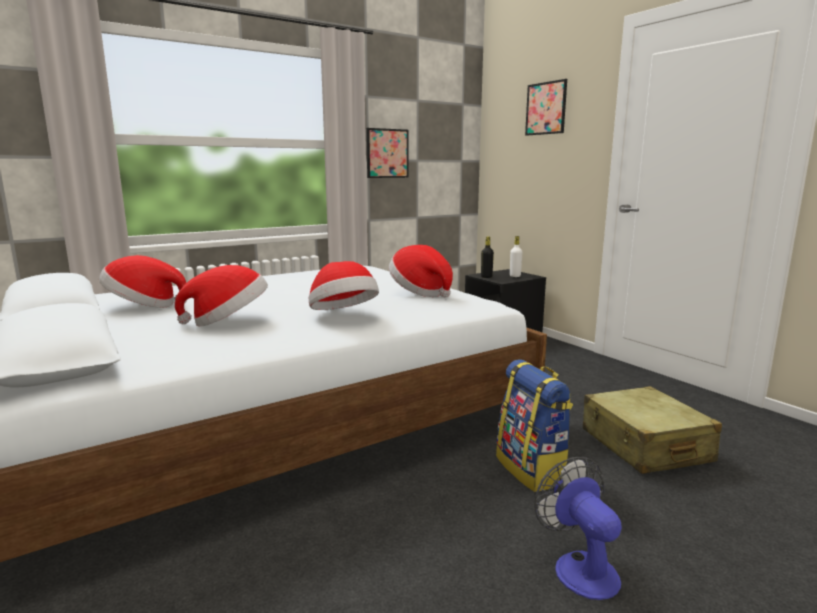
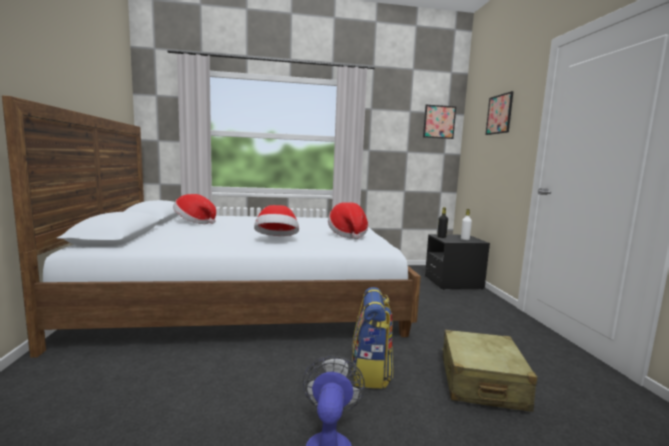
camera: 25 degrees right, 5 degrees down
(228, 322) = (215, 234): hat -> none
(387, 153) = (383, 146): picture -> picture (439, 122)

